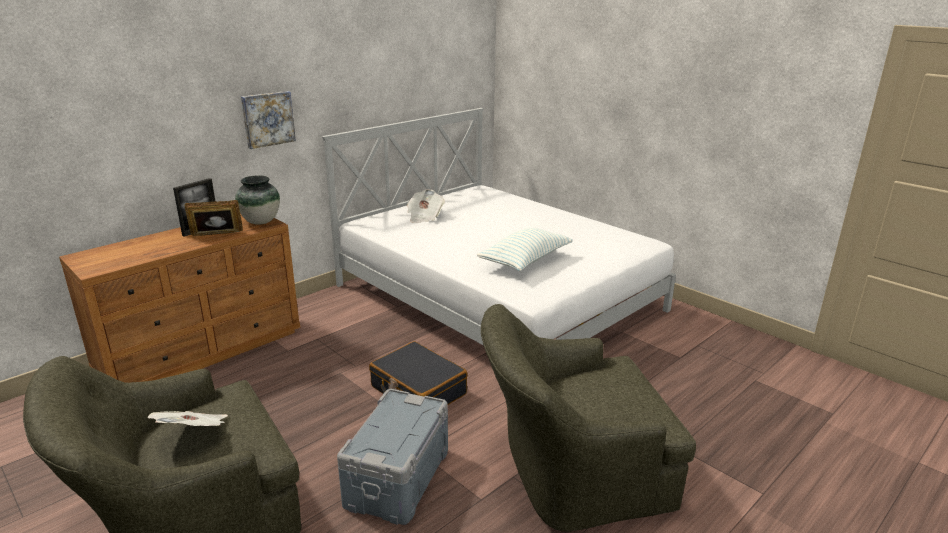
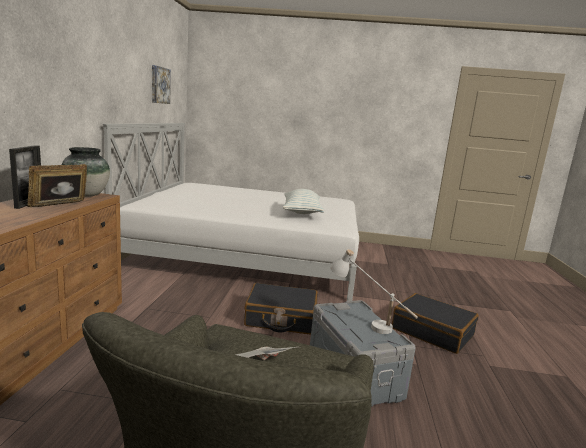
camera: 40 degrees left, 10 degrees down
(267, 119) = (66, 97): picture -> picture (159, 85)
(405, 428) = (367, 323): none -> white table lamp
(424, 217) = (183, 198): newspaper -> none
(570, 472) = (432, 332): green armchair -> black suitcase

